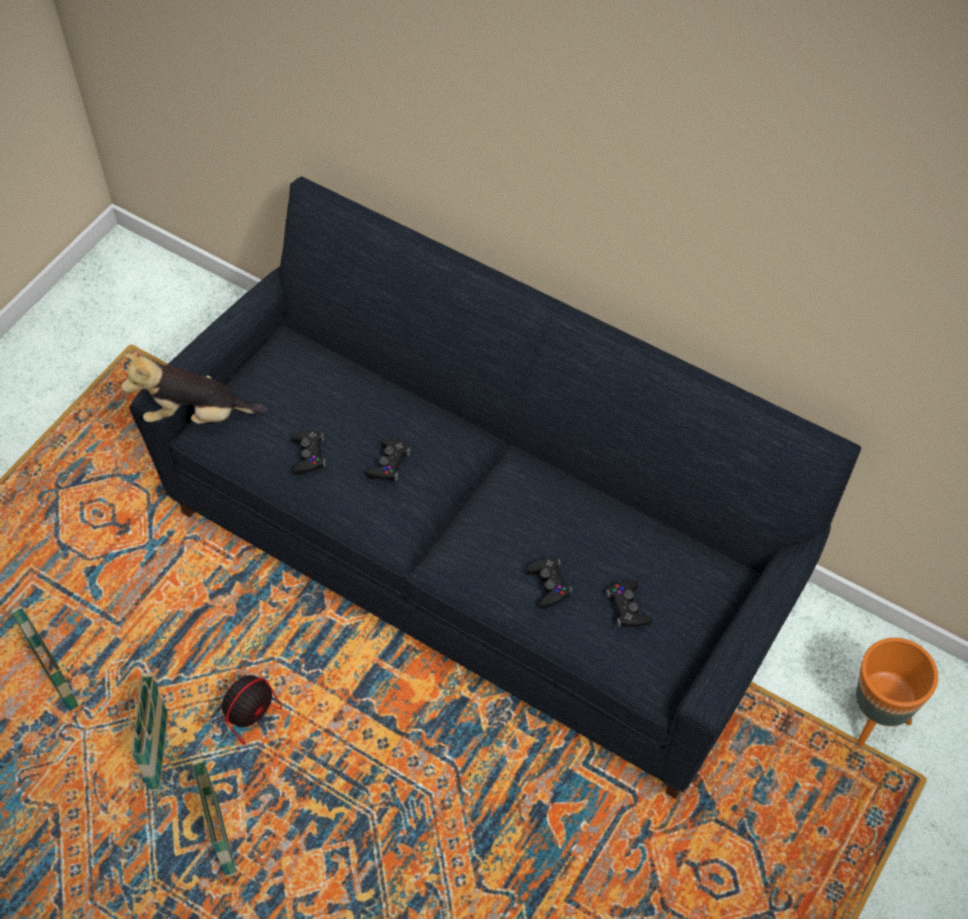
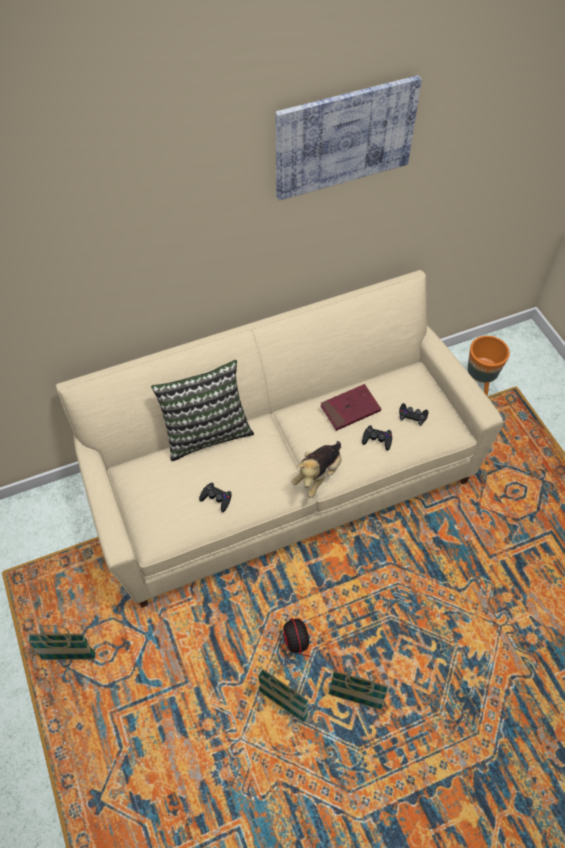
camera: 55 degrees left, 0 degrees up
(57, 680) = (197, 737): basket -> basket (69, 657)
(197, 415) = (142, 538): plush toy -> plush toy (318, 475)
(388, 463) = (252, 465): black game controller -> none
(404, 385) = (206, 431): none -> pillow
(484, 554) = (282, 480): black sofa -> beige sofa
(574, 523) = (350, 409): none -> red book
(759, 131) = (344, 137): none -> picture

